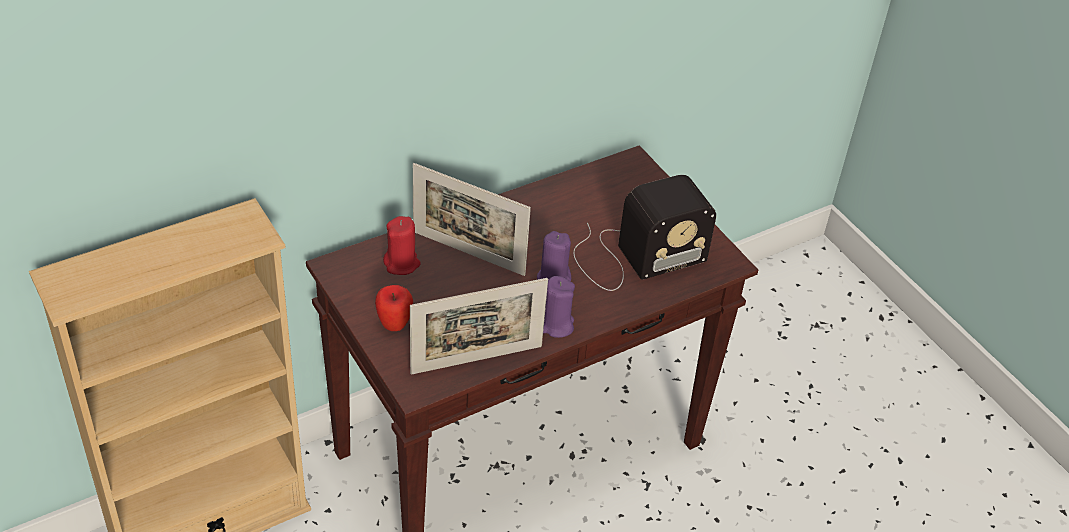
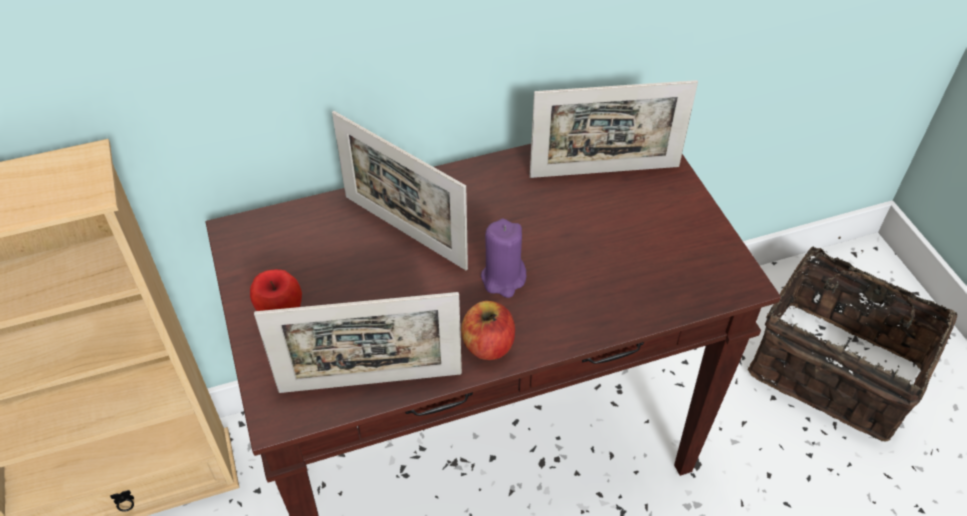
camera: 15 degrees right, 5 degrees up
(402, 263) = (318, 237): red candle -> none
(555, 325) = (488, 345): purple candle -> apple
(610, 193) = (604, 171): none -> picture frame
(634, 256) = (616, 259): radio -> none
(804, 349) = (836, 367): none -> basket

